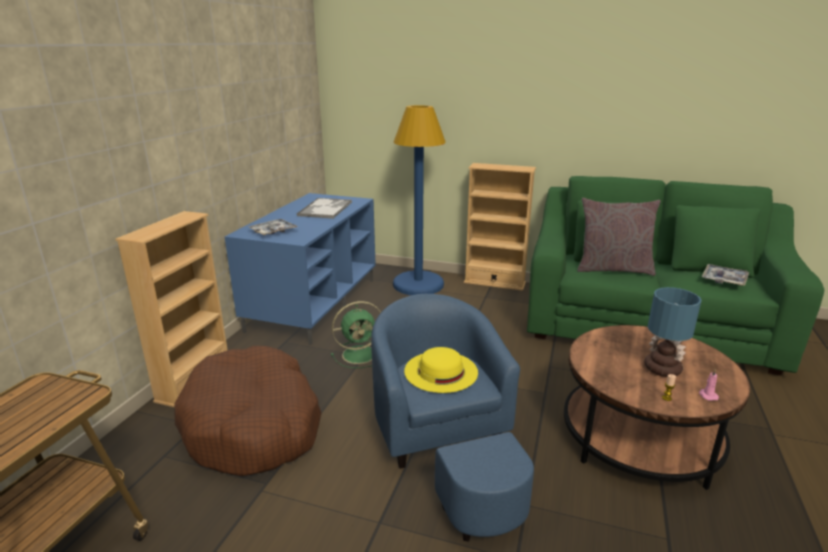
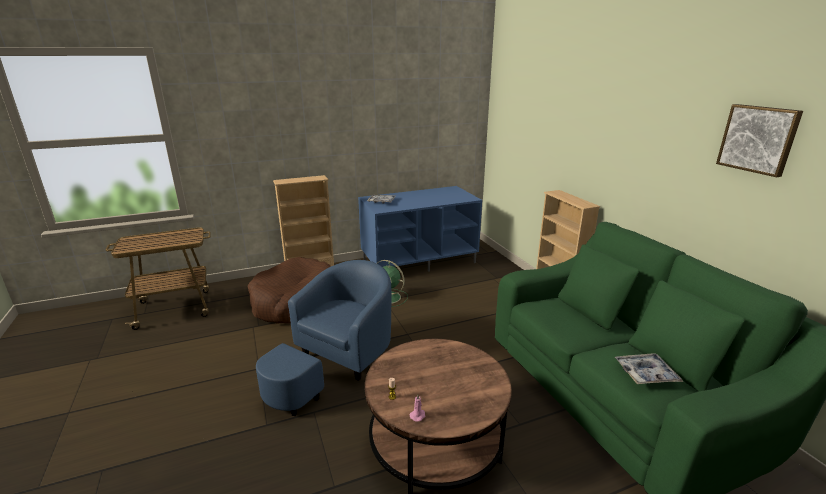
camera: 50 degrees right, 0 degrees up
(325, 209) = (438, 197): tray -> none
(418, 284) = (498, 277): blue floor lamp -> none
(441, 371) = (343, 312): yellow hat -> none
(613, 269) = (574, 317): grey pillow -> none
(660, 368) = (434, 384): table lamp -> none
(697, 74) = (758, 139): none -> picture

